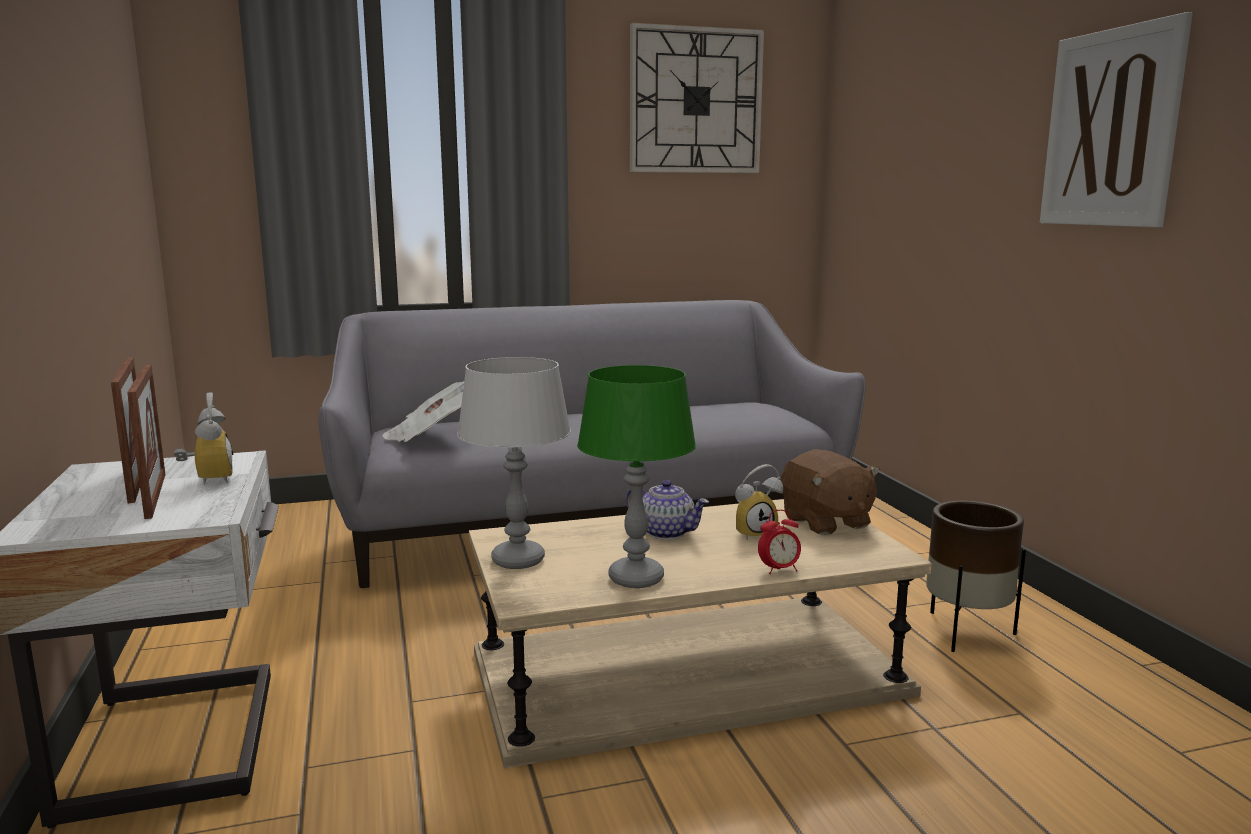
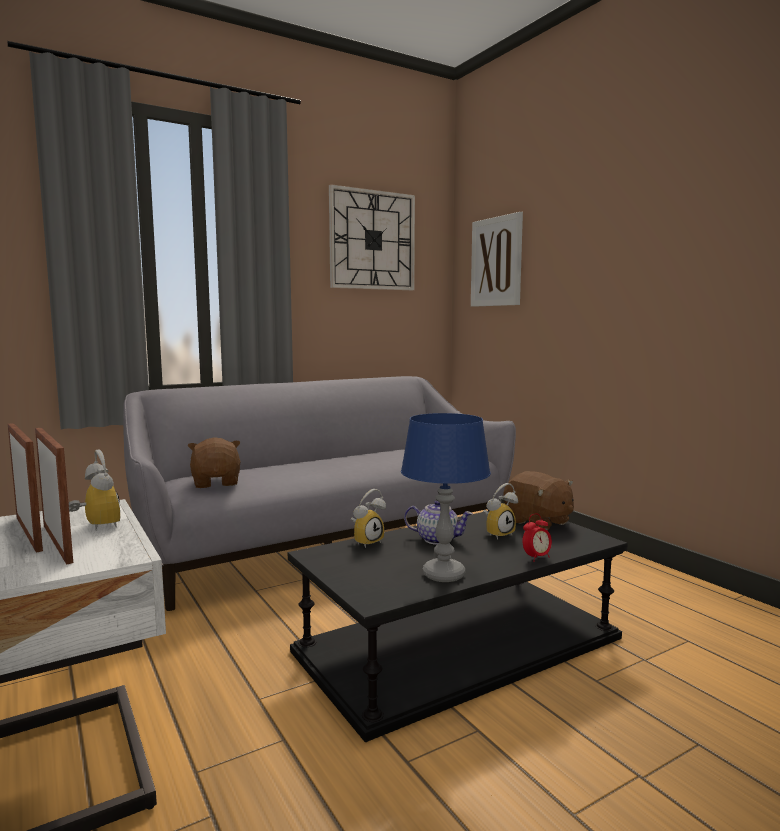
camera: 15 degrees left, 5 degrees down
(431, 435) = (216, 482): newspaper -> brown plush toy
(518, 560) = (344, 571): grey table lamp -> none
(573, 527) = (366, 541): none -> alarm clock
(636, 578) = (444, 574): green table lamp -> blue table lamp
(688, 673) = (460, 644): beige coffee table -> black coffee table
(965, 632) = (620, 591): brown planter -> none
(1111, 128) = (678, 257): picture -> picture (496, 262)

